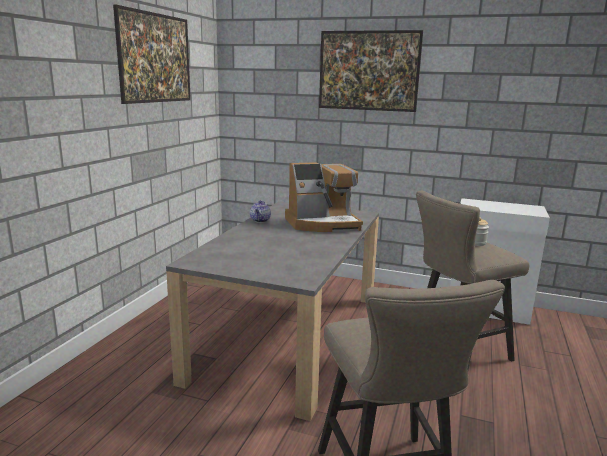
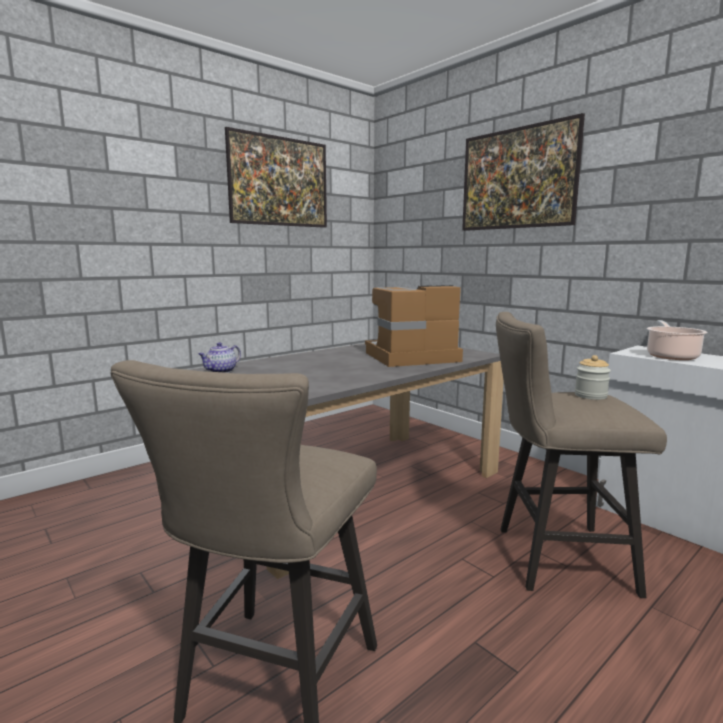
camera: 30 degrees right, 5 degrees down
(260, 220) = (348, 349): teapot -> teapot (221, 371)
(322, 224) = (410, 357): coffee machine -> coffee machine turned 150 degrees clockwise
(492, 207) = (671, 356): none -> cooking pot

